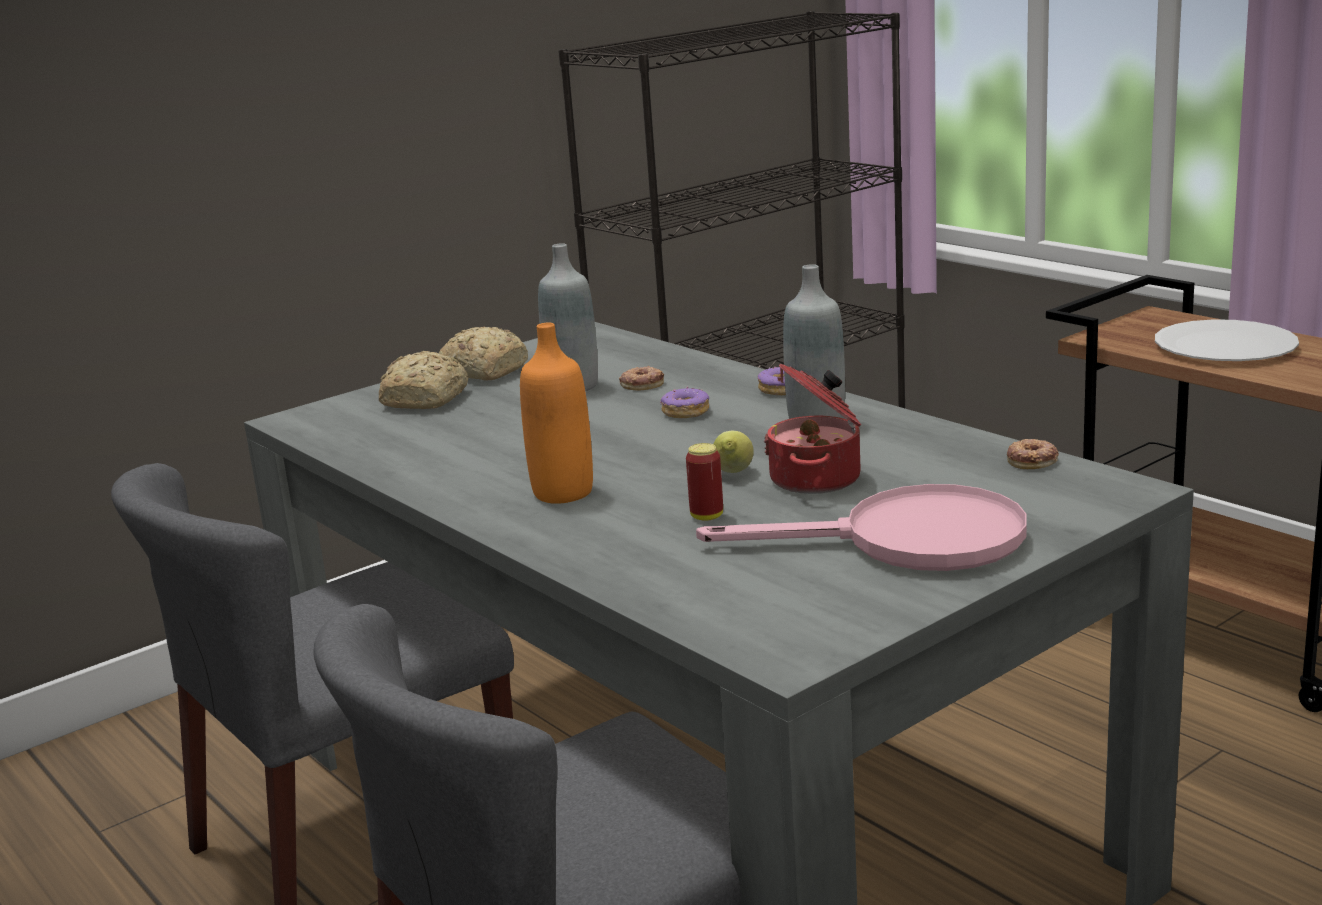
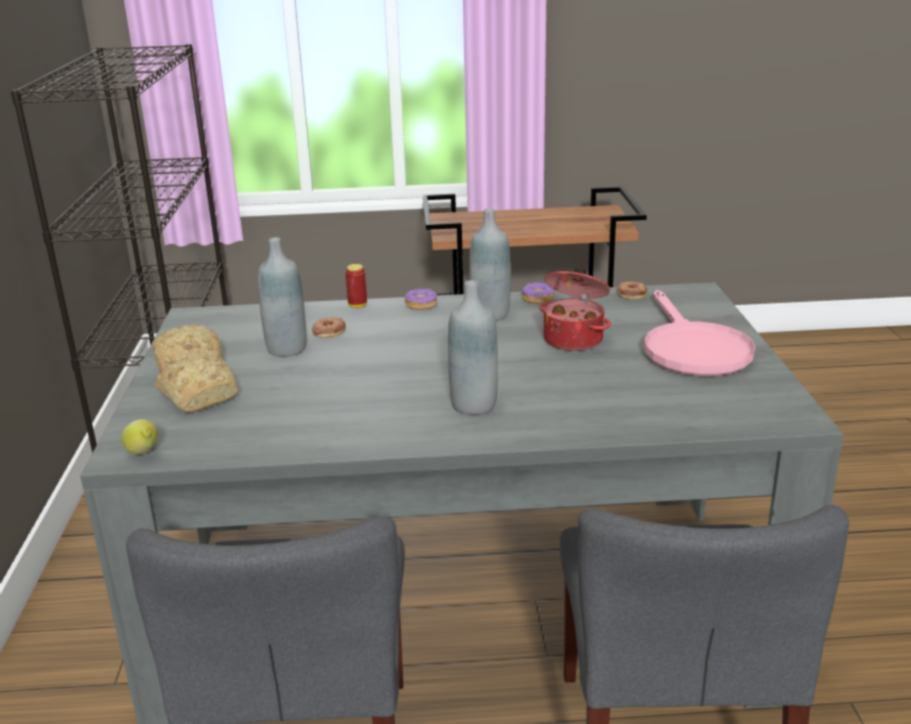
camera: 55 degrees left, 5 degrees up
(563, 493) = (474, 405): orange bottle -> grey bottle
(685, 412) = (405, 336): donut -> donut (538, 299)
(707, 516) = (581, 380): can -> can (357, 305)
(733, 473) = (529, 355): lemon -> lemon (144, 453)
(908, 541) = (691, 348): pink frying pan -> pink frying pan turned 135 degrees clockwise
(1225, 346) = (513, 222): white plate -> none

